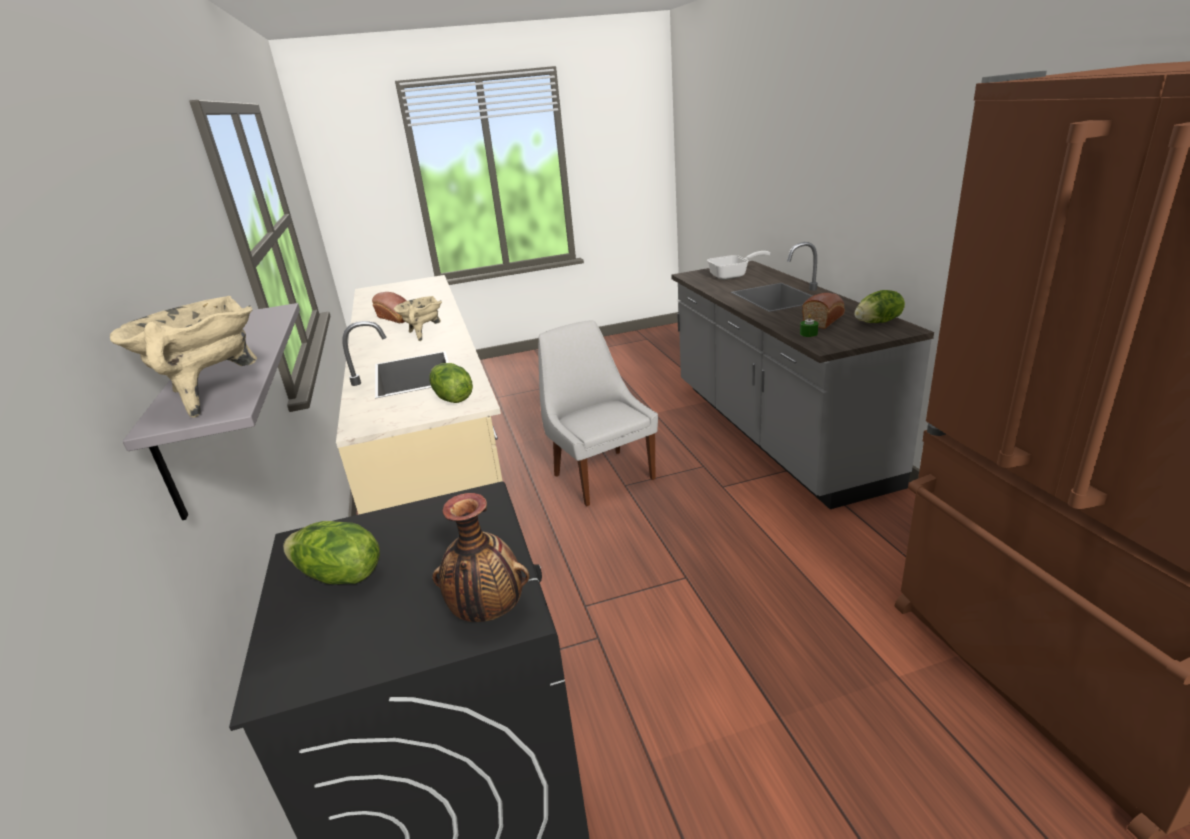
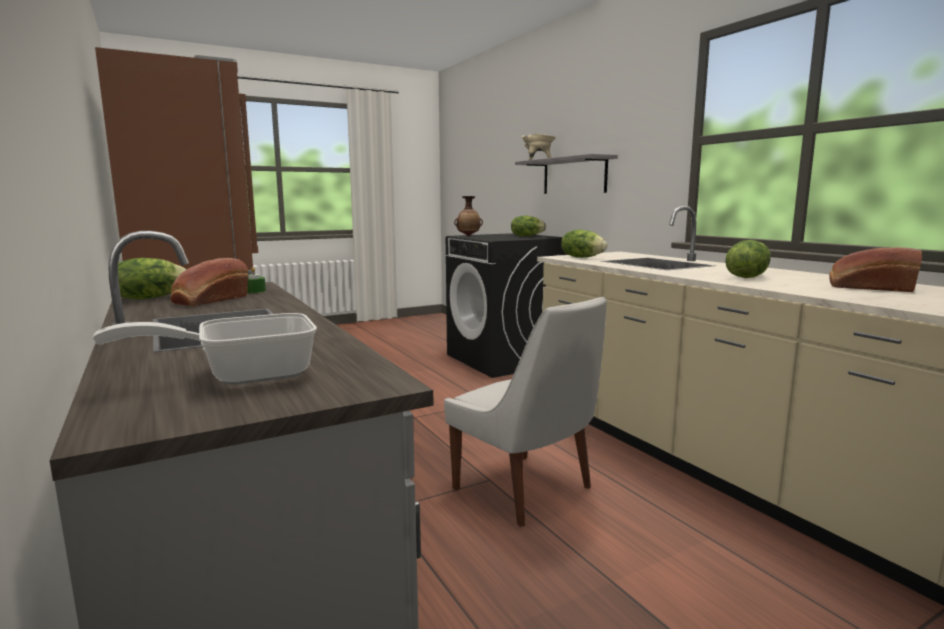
camera: 165 degrees right, 15 degrees down
(423, 334) = (746, 277): beige cooking pot -> lettuce

